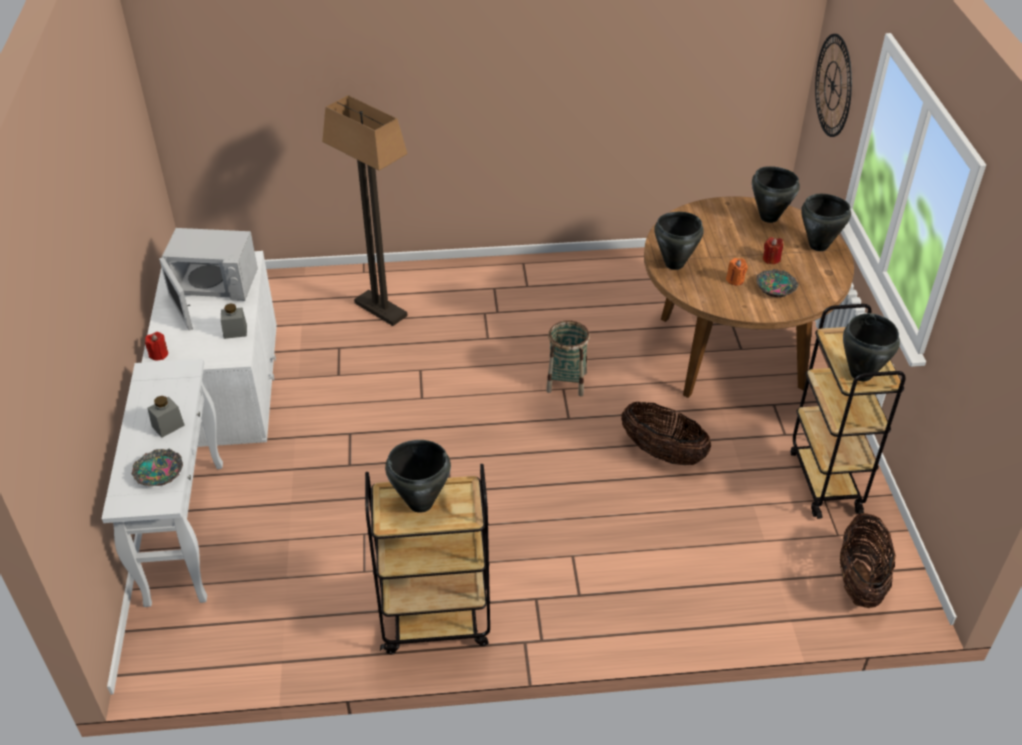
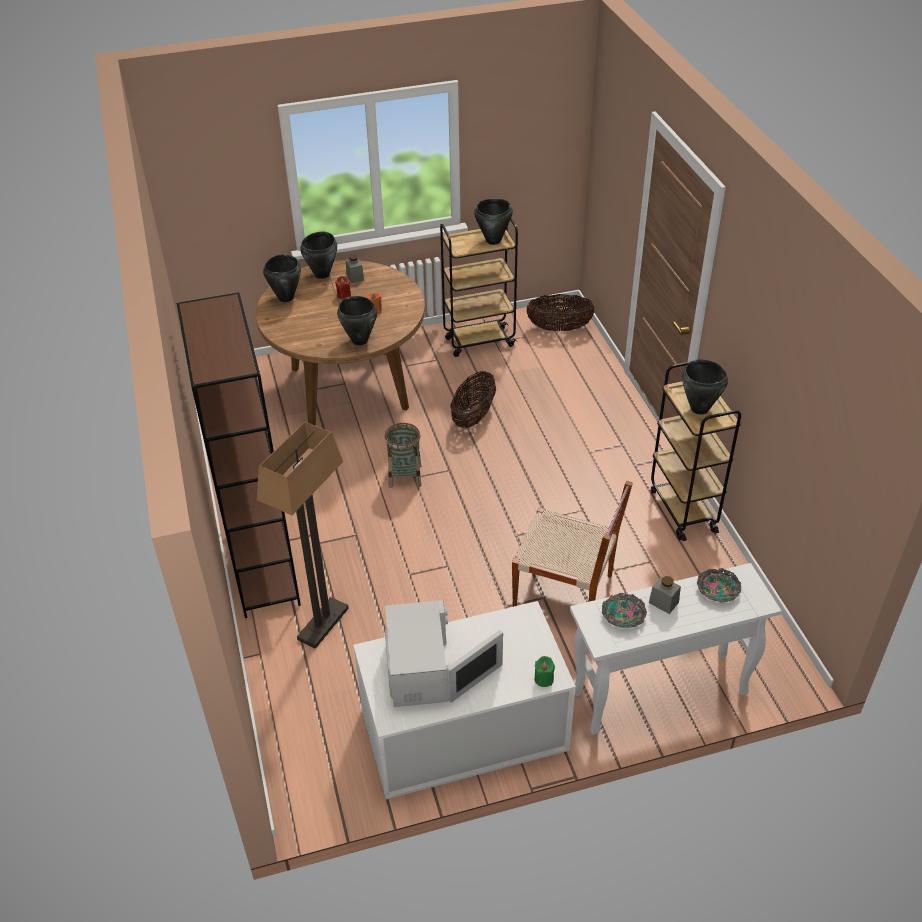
camera: 100 degrees left, 0 degrees up
(159, 354) = (544, 679): red candle -> green candle
(235, 331) = (492, 627): grey jar -> grey jar (355, 277)
(348, 484) = (566, 593): none -> chair
(465, 277) = (262, 567): none -> brown bookcase
(776, 287) = (380, 292): bowl -> bowl (623, 614)
(833, 85) = (210, 199): wall clock -> none

